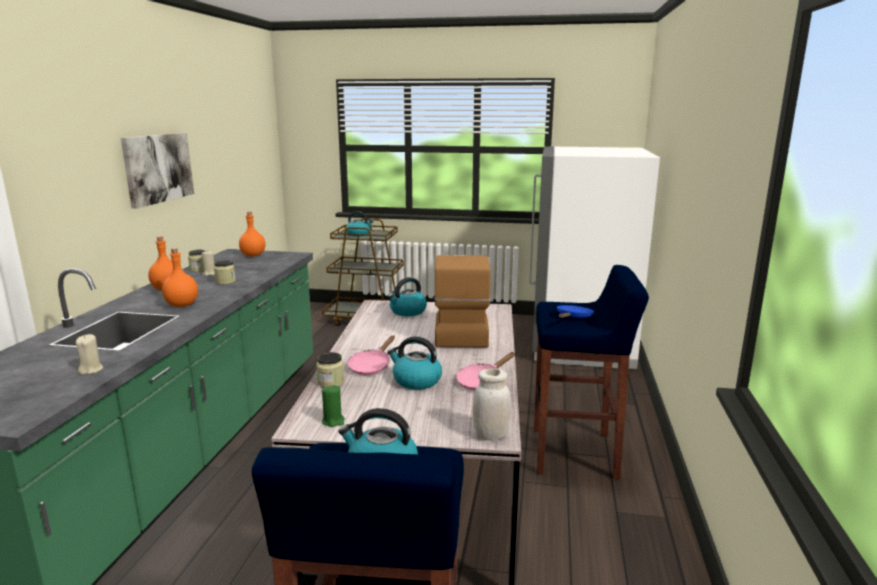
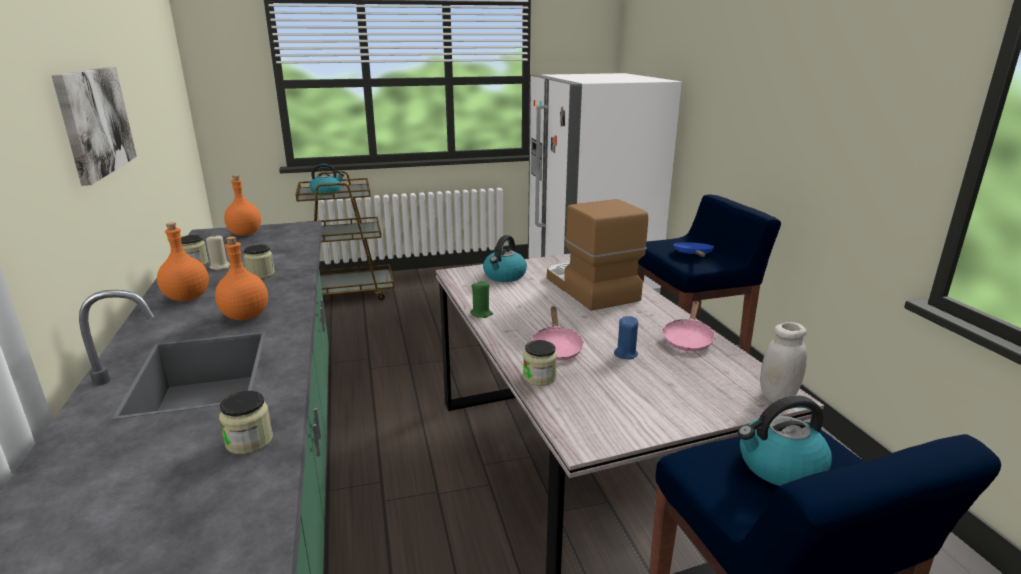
camera: 25 degrees left, 5 degrees up
(91, 370) = (249, 441): beige candle -> jar
(333, 421) = (609, 424): green candle -> green candle (481, 314)
(416, 381) = (625, 354): kettle -> blue candle

